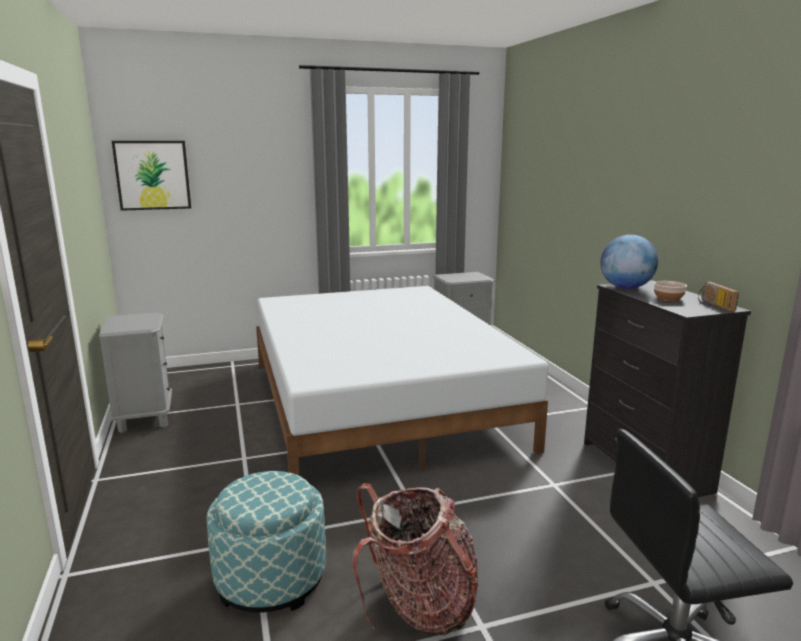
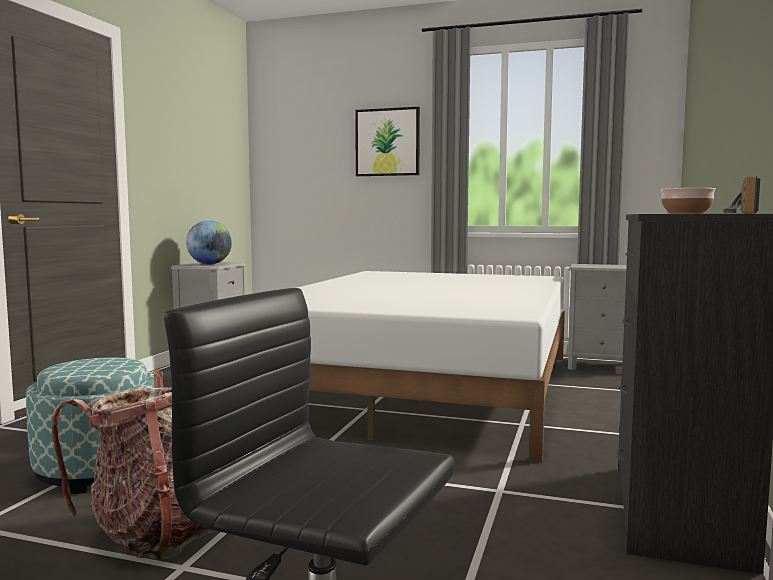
camera: 35 degrees right, 10 degrees down
(153, 175) = (289, 147): picture -> picture (387, 142)
(626, 288) = (657, 213): globe -> globe (209, 264)

